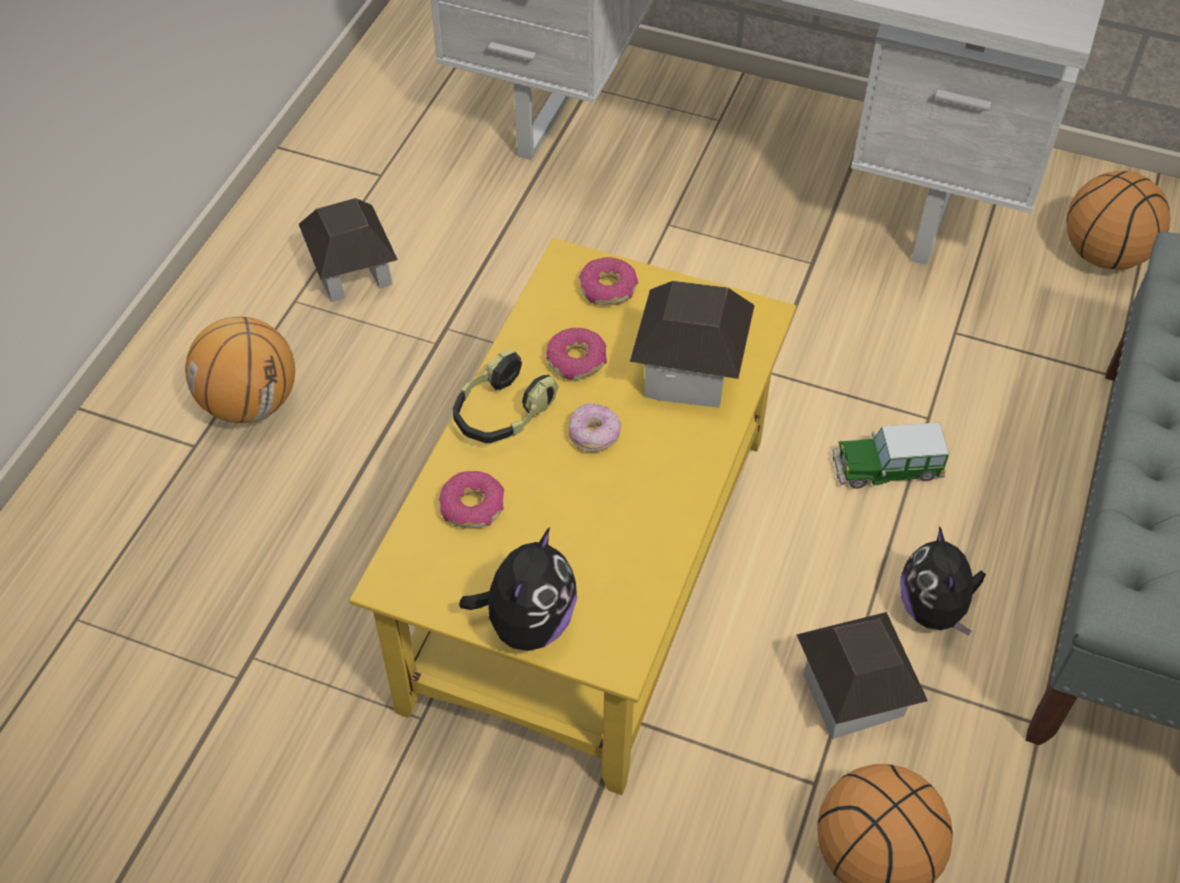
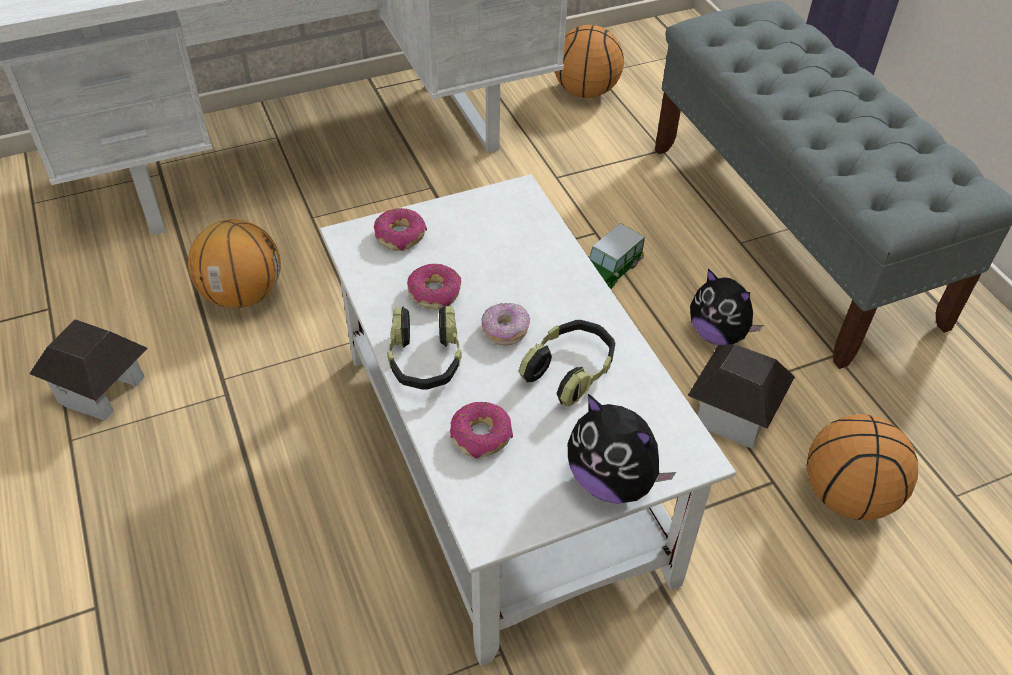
camera: 45 degrees left, 5 degrees down
(251, 402) = (113, 538): basketball -> basketball (243, 295)
(528, 622) = (612, 481): plush toy -> plush toy turned 150 degrees clockwise
(589, 566) = (500, 460): yellow coffee table -> white coffee table
(606, 508) = (570, 370): none -> headphones
(689, 371) = (516, 252): toy house -> none

